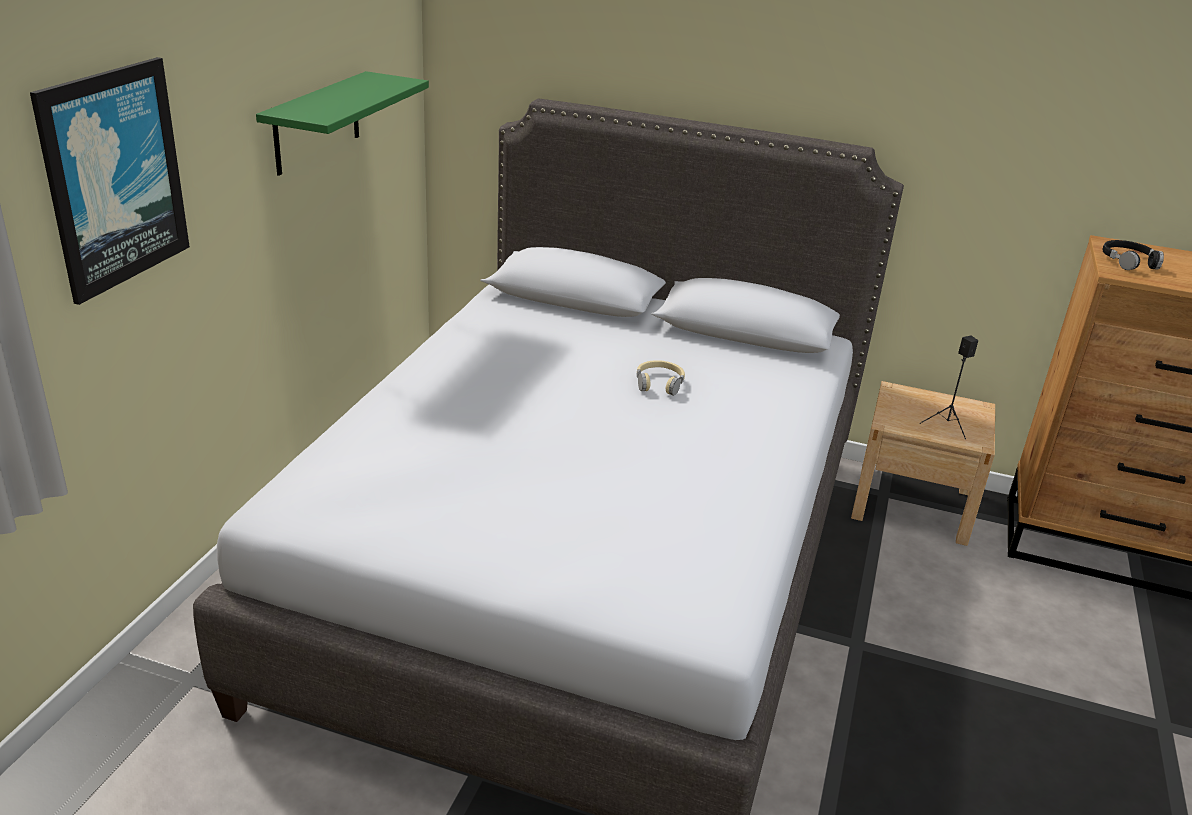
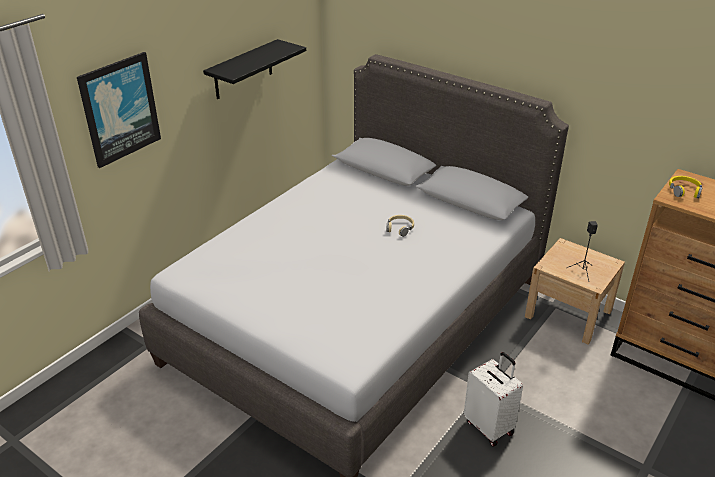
camera: 20 degrees right, 5 degrees up
(317, 123) = (243, 70): green shelf -> black shelf
(897, 708) = (489, 427): none -> white suitcase
(1128, 261) = (684, 190): black headphones -> yellow headphones

